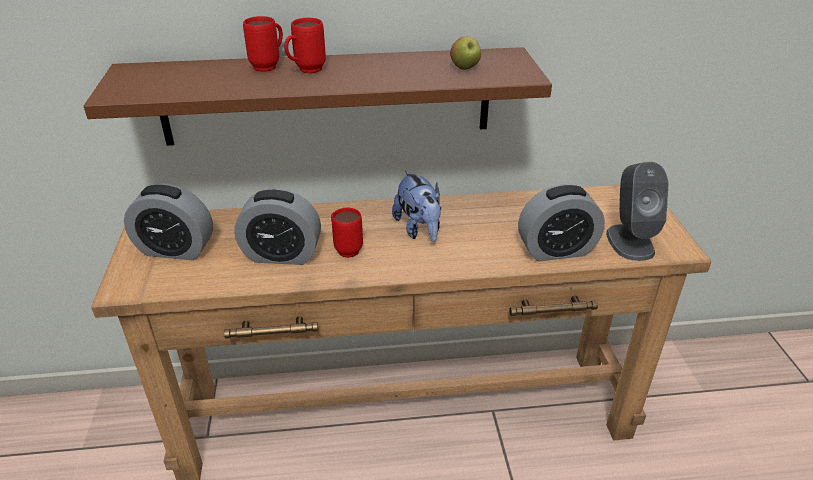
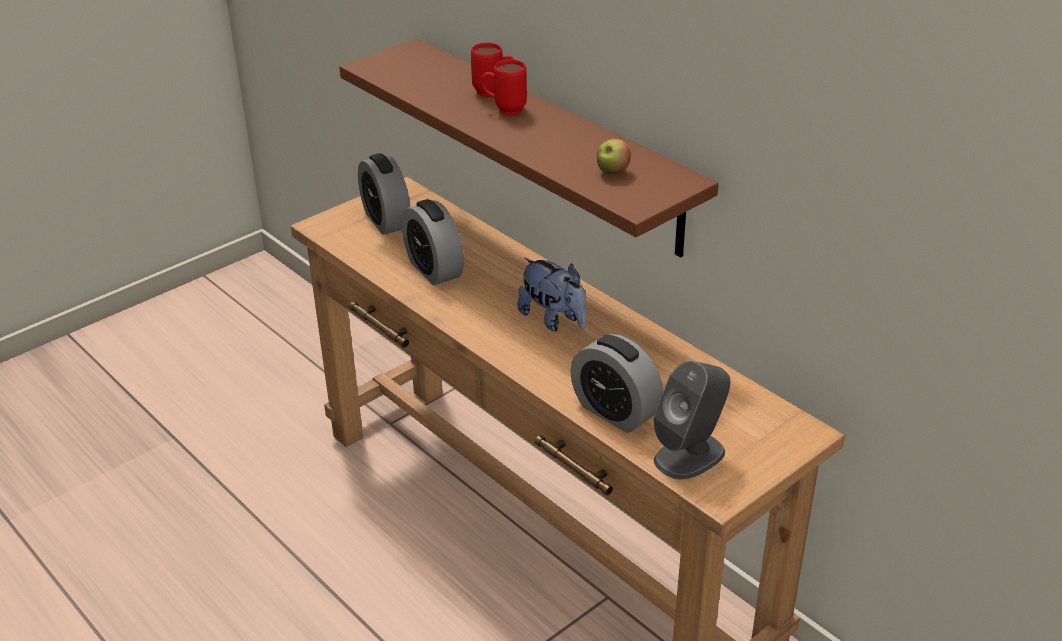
camera: 55 degrees right, 0 degrees up
(345, 249) = (478, 295): red mug -> none
(419, 229) = (554, 319): plush toy -> plush toy turned 75 degrees counterclockwise

